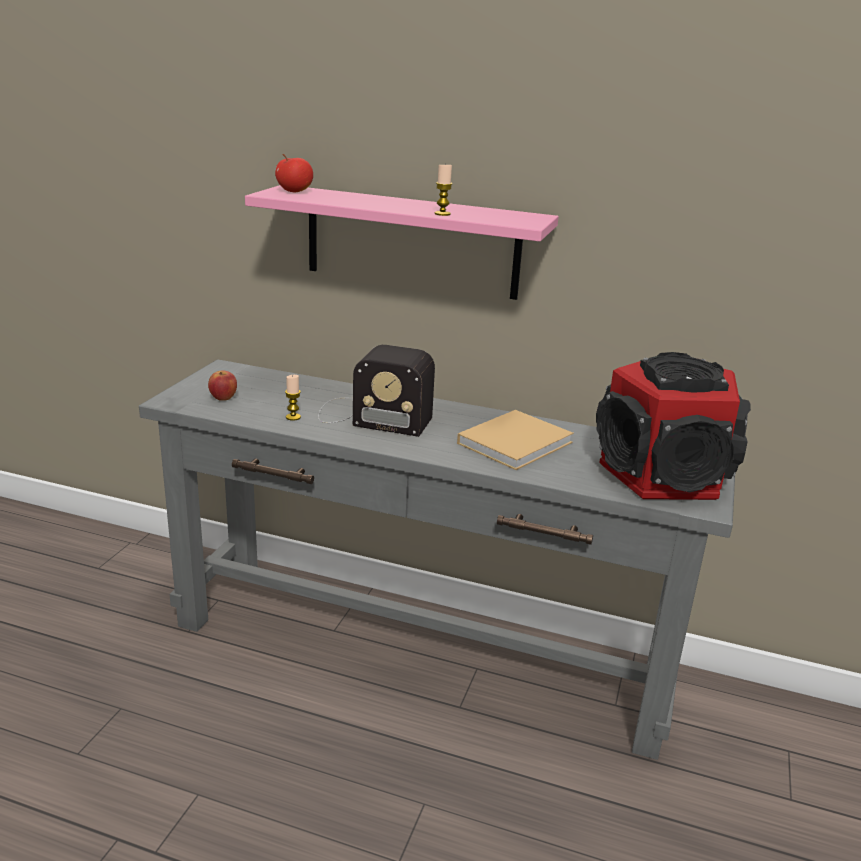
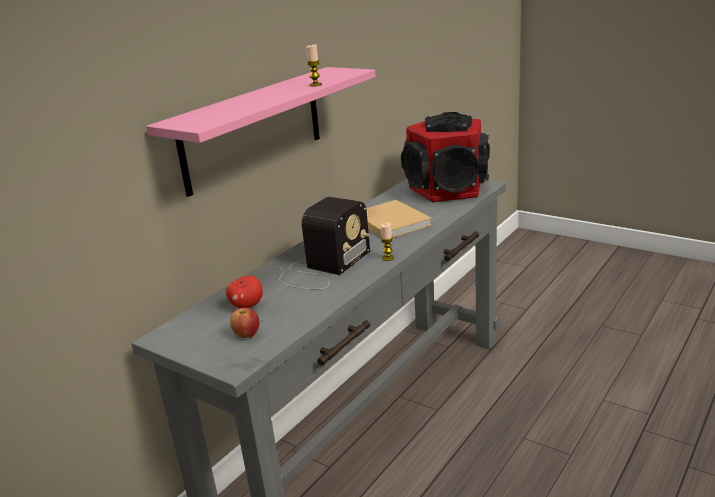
camera: 70 degrees left, 0 degrees up
(293, 417) = (310, 300): candle -> candle (388, 258)
(294, 191) = (195, 119): apple -> apple (247, 305)

